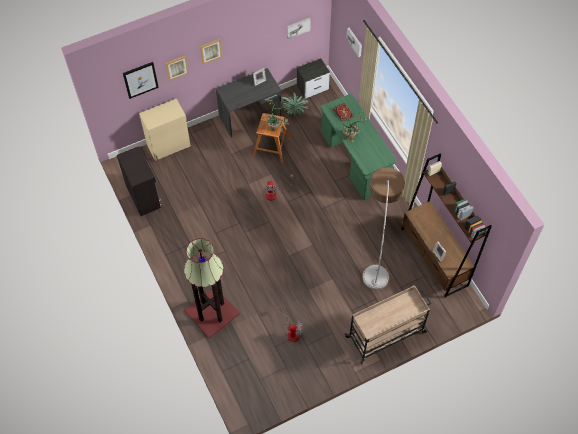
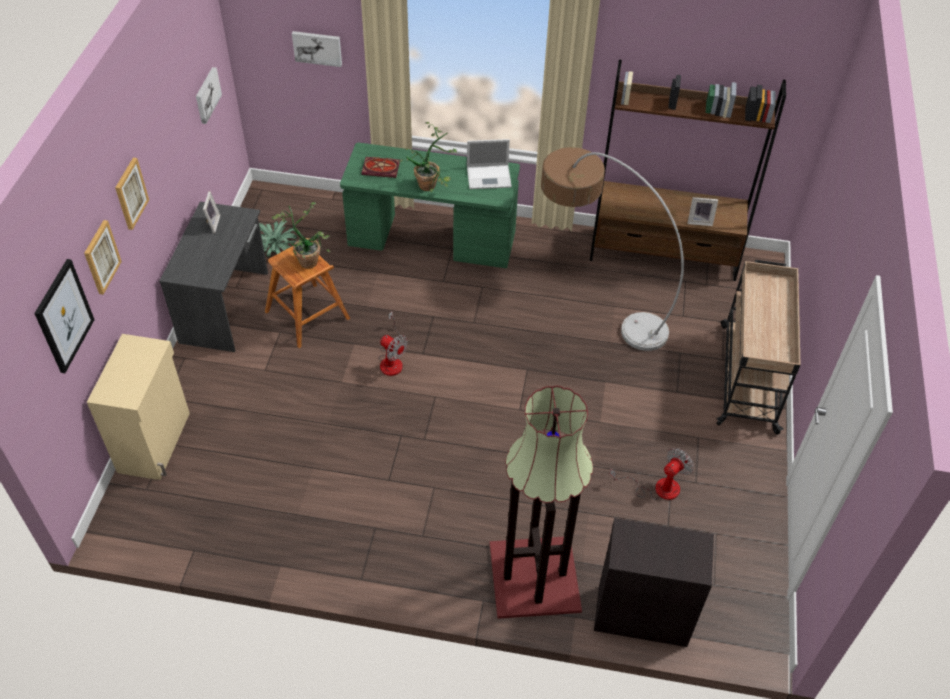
camera: 55 degrees left, 10 degrees down
(143, 196) = (211, 540): black cabinet -> black cabinet (641, 614)
(313, 87) = (260, 210): nightstand -> none
(377, 155) = (489, 177): none -> laptop

